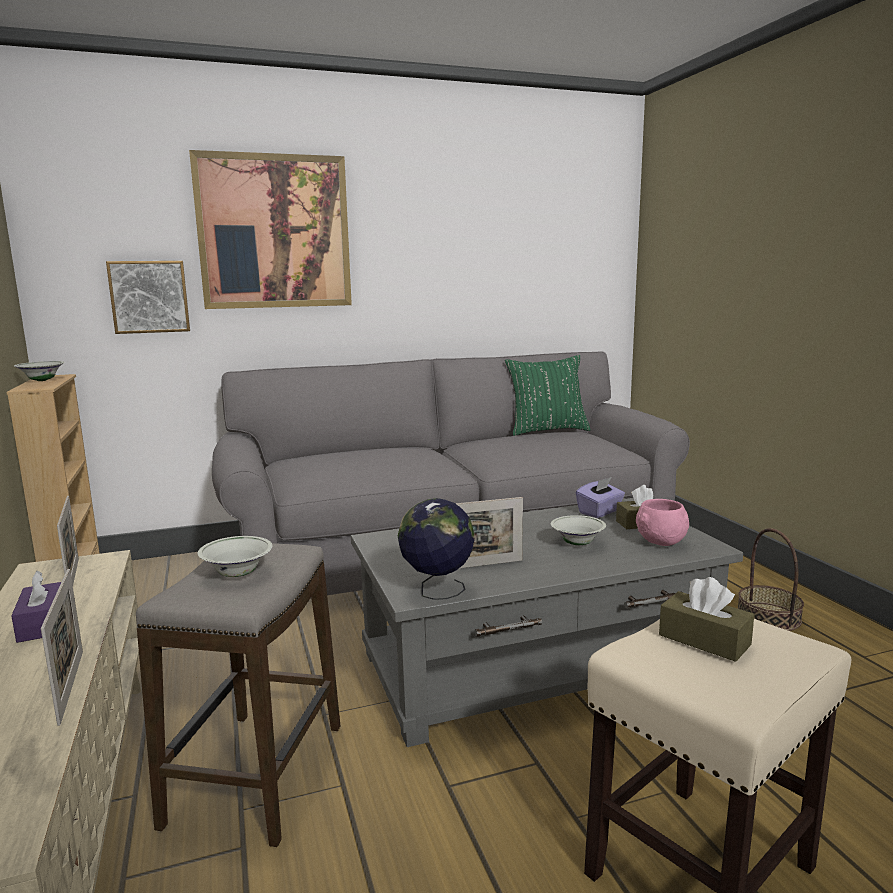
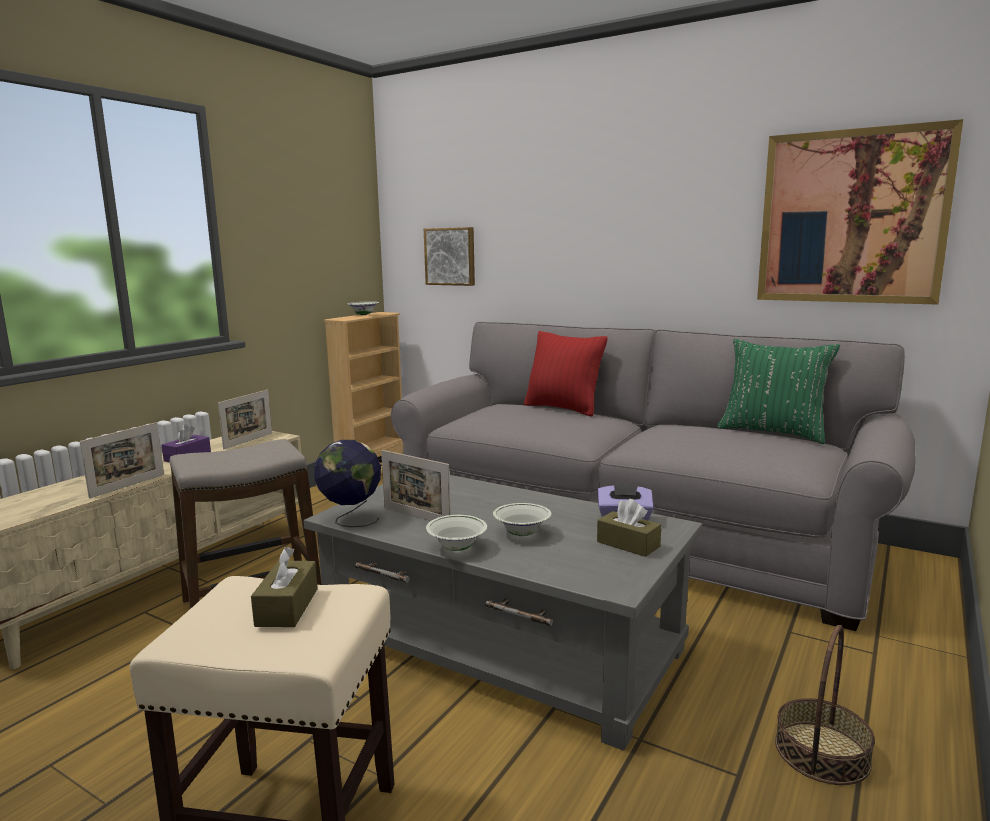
camera: 50 degrees right, 0 degrees up
(237, 574) = (236, 456): white bowl -> white bowl (457, 548)
(274, 232) = (540, 200): picture -> picture (851, 217)
(367, 448) = (563, 408): none -> red pillow
(660, 543) = (585, 564): pink bowl -> none

